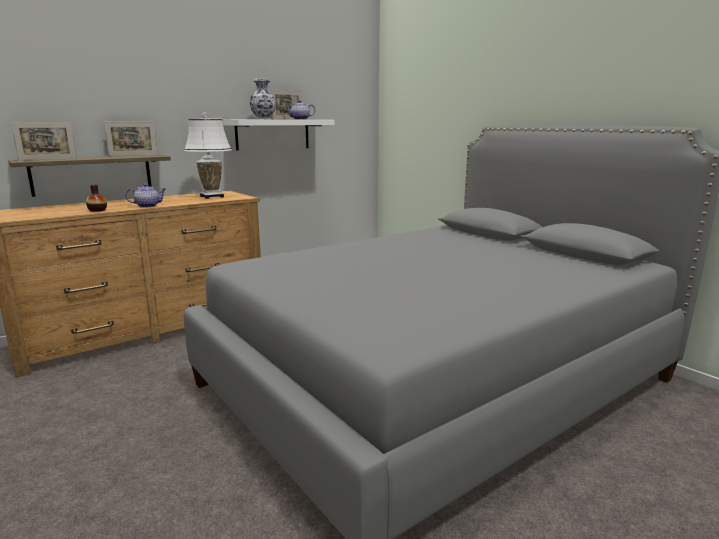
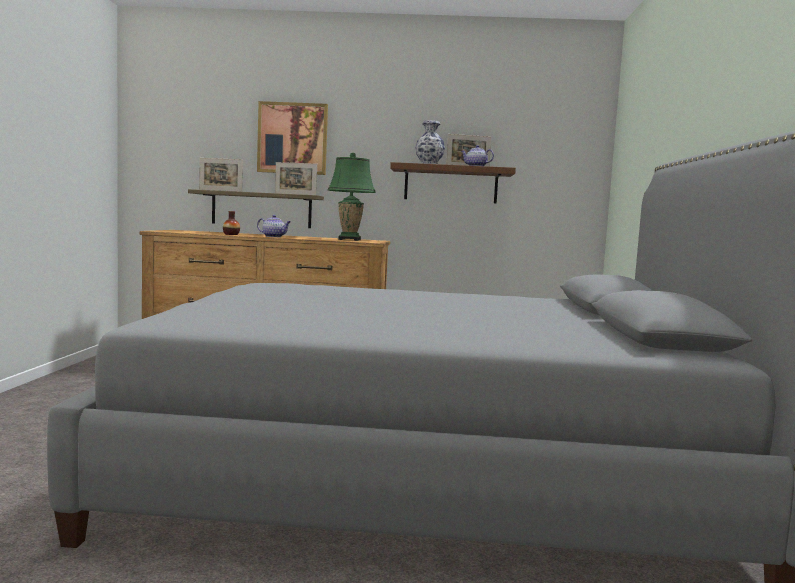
camera: 40 degrees right, 10 degrees down
(116, 94) = (292, 138): none -> picture
(211, 197) = (349, 239): white table lamp -> green table lamp
(273, 134) = (451, 184): white shelf -> brown shelf

